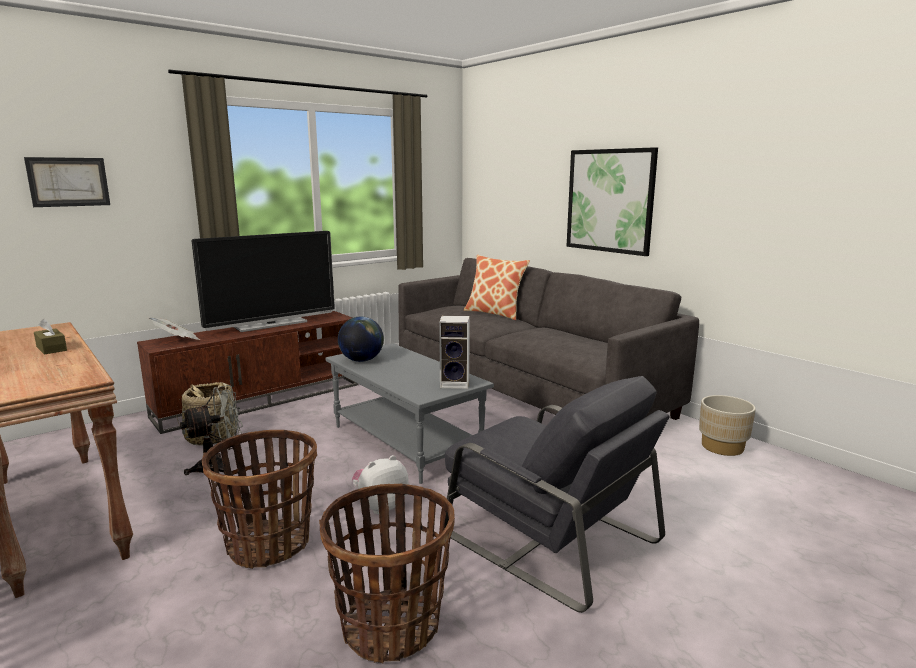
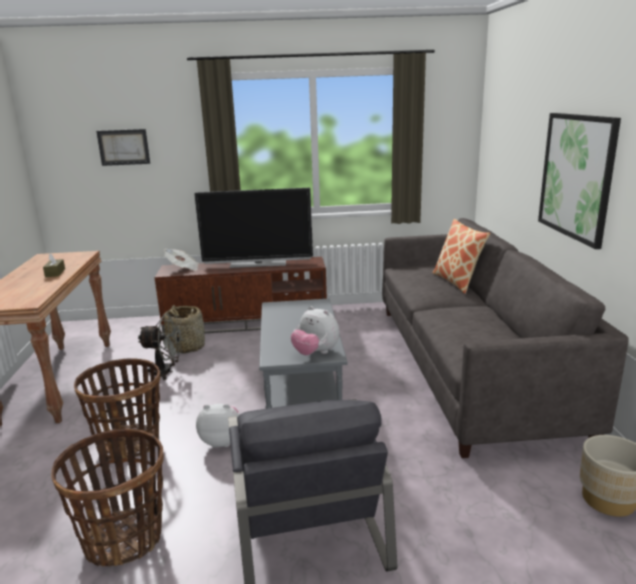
camera: 35 degrees right, 5 degrees up
(361, 360) = (281, 311): globe -> none
(456, 383) = (315, 353): speaker -> plush toy

